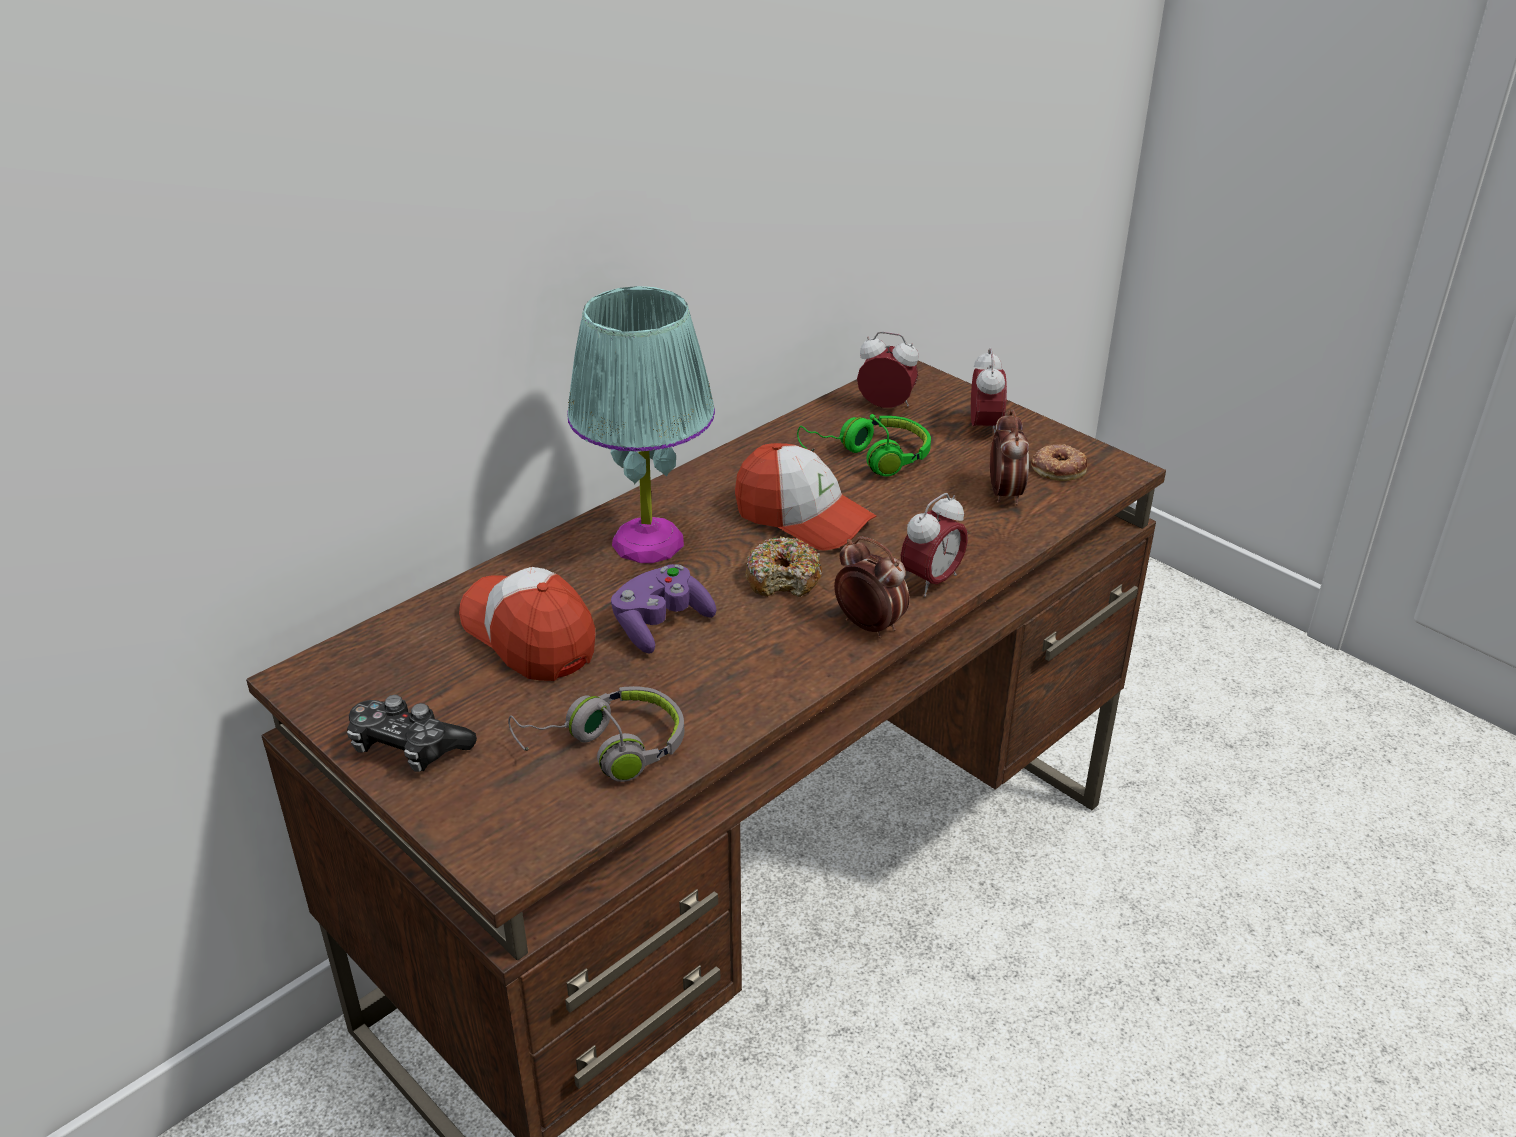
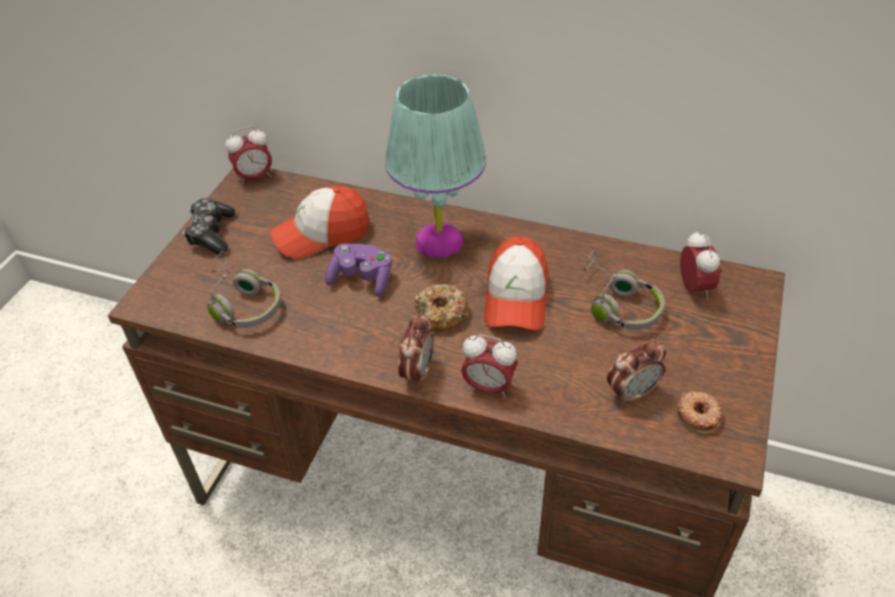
camera: 65 degrees right, 10 degrees up
(529, 635) = (321, 234): cap -> cap turned 135 degrees counterclockwise
(869, 458) = (617, 303): green headphones -> grey headphones
(984, 429) = (716, 352): alarm clock -> alarm clock (254, 177)

